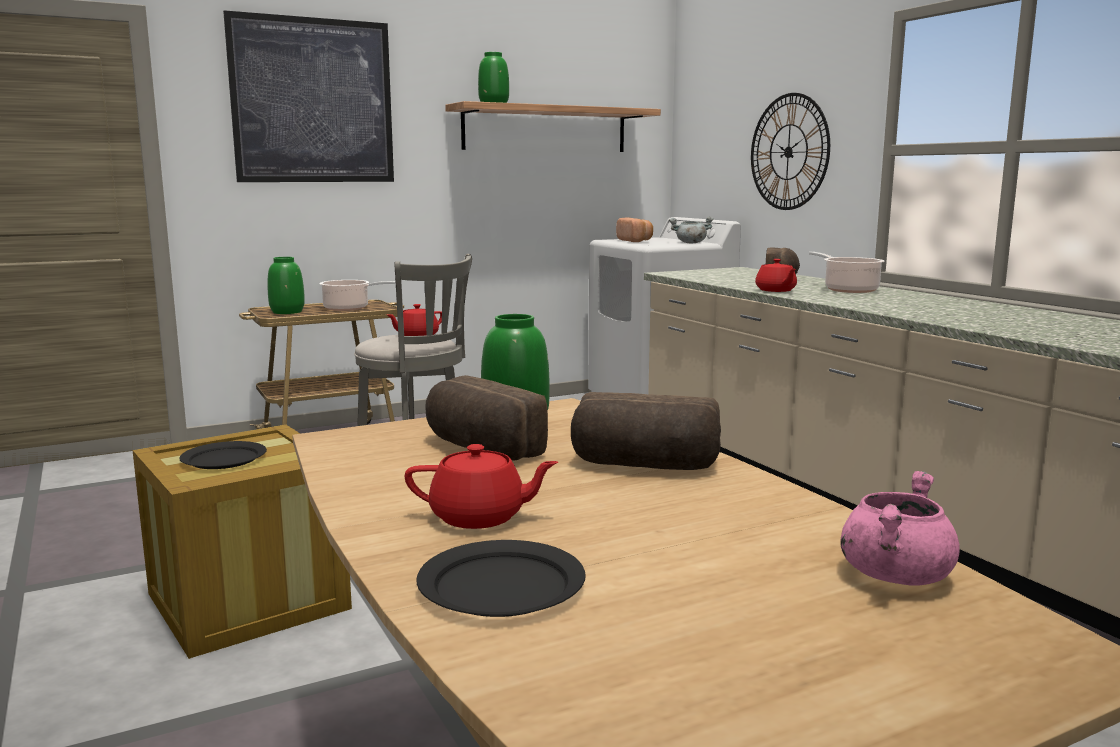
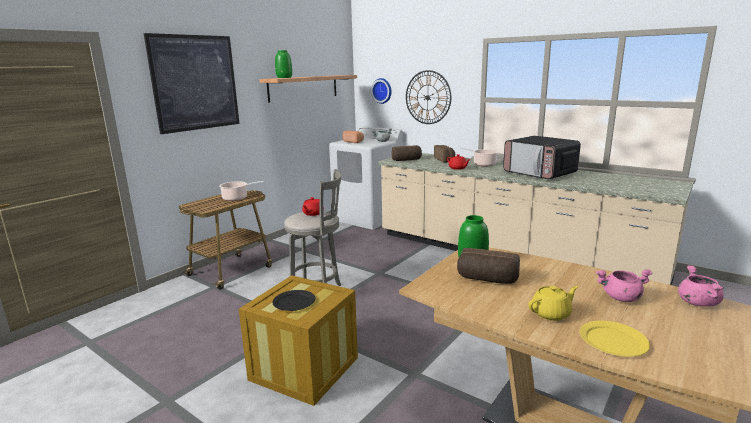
camera: 25 degrees left, 5 degrees up
(287, 312) = (206, 206): green vase -> none
(479, 517) = (551, 313): red teapot -> yellow teapot
(502, 586) = (613, 341): black plate -> yellow plate
(644, 465) = (555, 274): bread -> bread (407, 160)
(702, 526) = (620, 298): none -> pink cooking pot
(714, 143) = (382, 91): none -> wall clock
(949, 310) = (540, 173): none -> microwave

